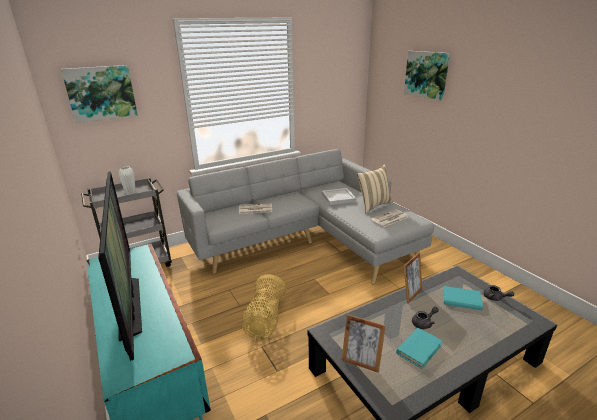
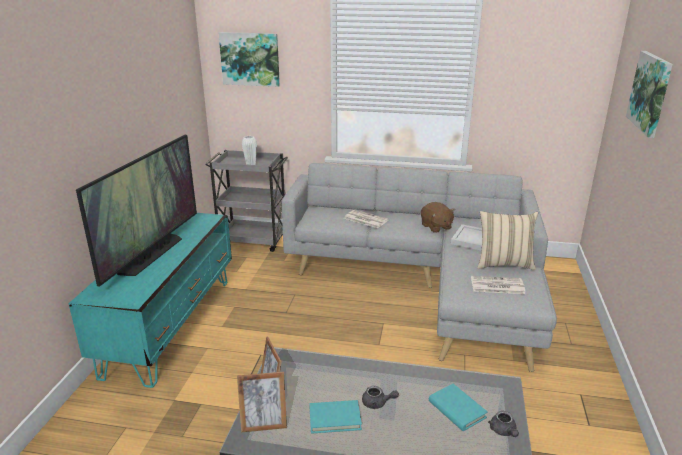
camera: 40 degrees right, 0 degrees up
(265, 320) = (290, 335): basket -> none
(305, 198) = (436, 227): none -> brown plush toy
(411, 294) = (409, 373): picture frame -> picture frame (264, 425)

